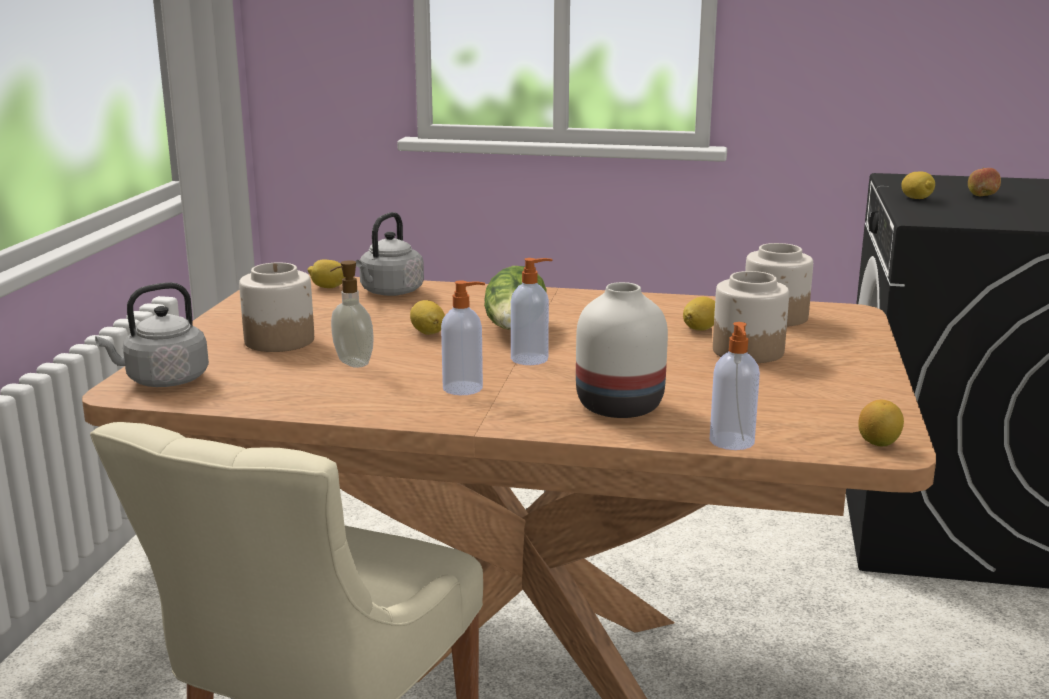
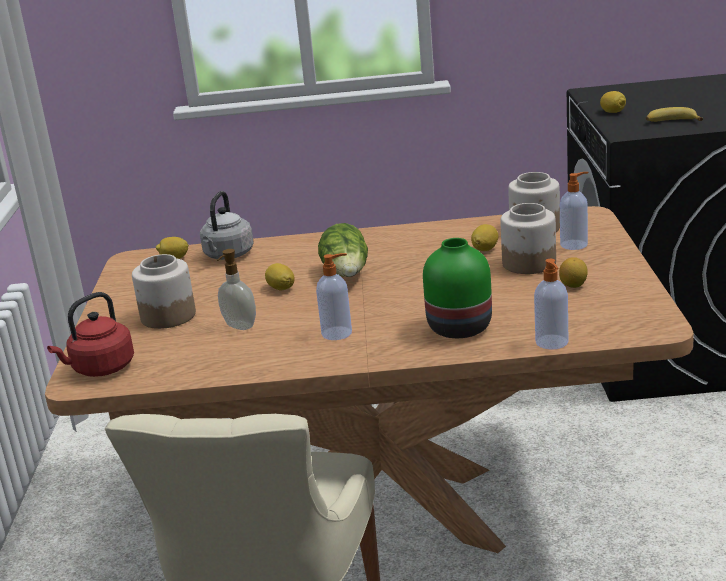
camera: 10 degrees left, 5 degrees up
(163, 381) = (100, 369): grey kettle -> red kettle
(531, 359) = (373, 298): soap dispenser -> soap dispenser (575, 244)
(617, 406) = (458, 328): white vase -> green vase
(879, 443) = (651, 325): lemon -> lemon (573, 285)
(982, 196) = (659, 102): apple -> none
(989, 215) = (672, 122): none -> banana

